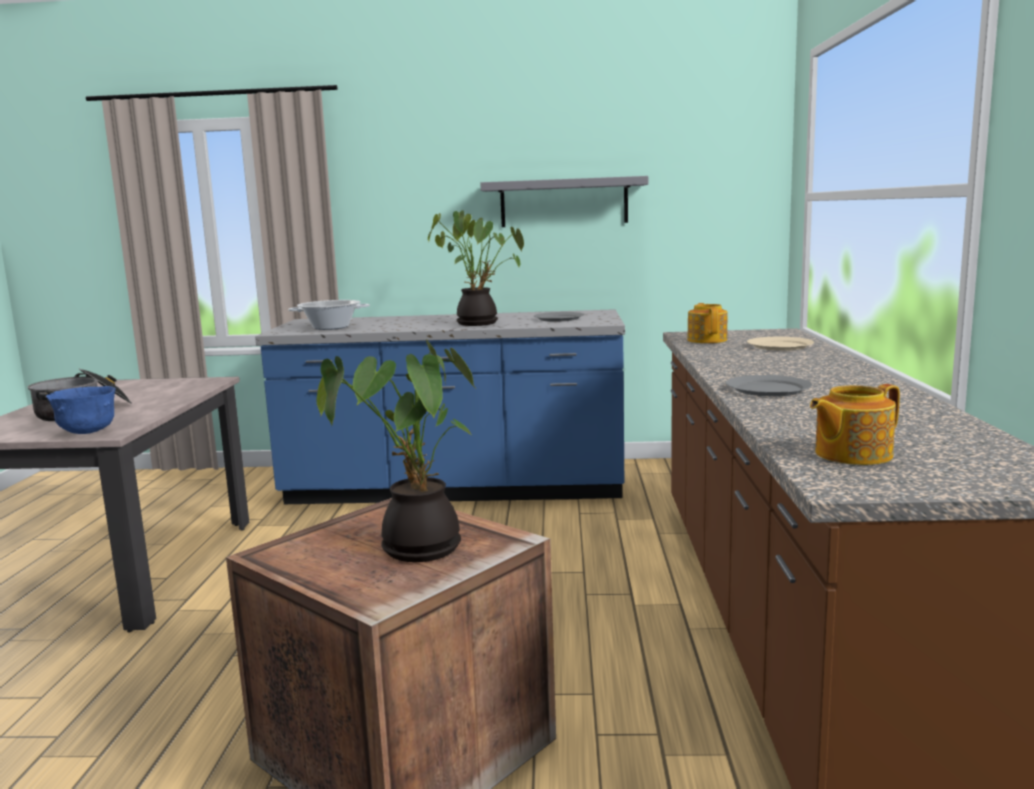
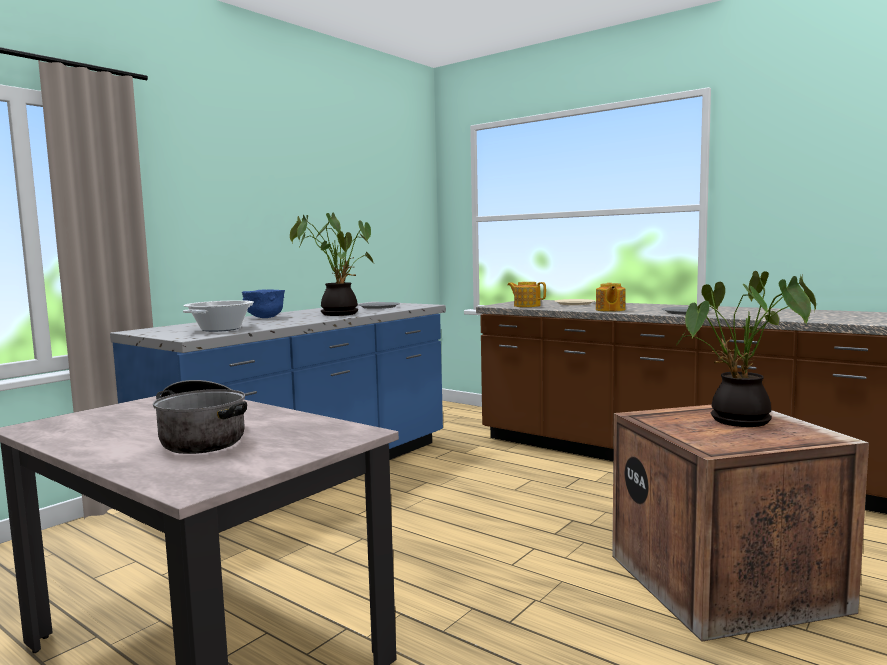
camera: 55 degrees left, 5 degrees down
(87, 432) = (330, 439): blue bowl -> blue bowl (265, 318)
(564, 202) = (322, 216): grey shelf -> none
(851, 454) = (837, 318): teapot -> teapot (610, 310)

